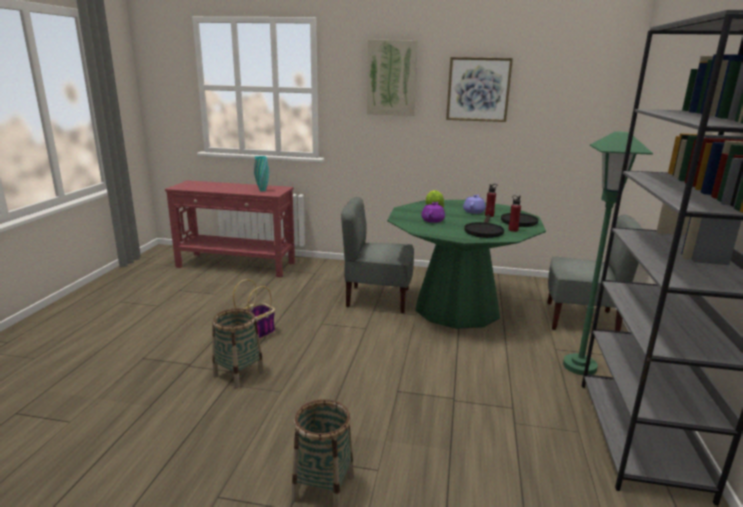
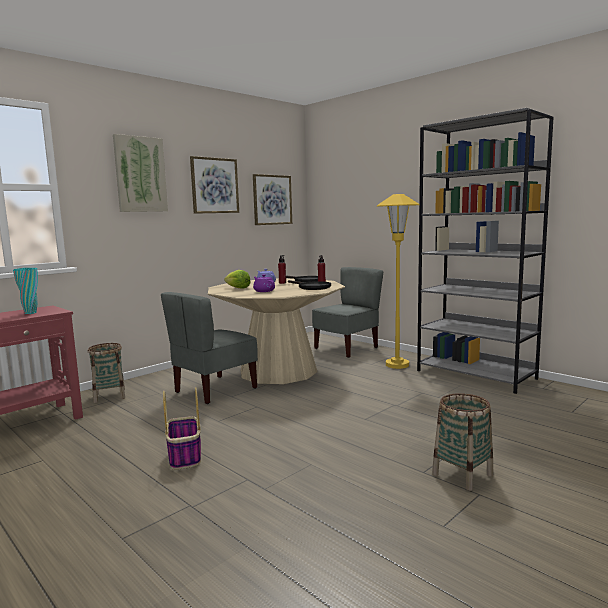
camera: 55 degrees left, 10 degrees down
(238, 374) = (252, 479): basket -> basket (109, 396)
(457, 308) = (278, 371): green dining table -> beige dining table
(564, 108) = (272, 200): none -> picture
(579, 366) = (397, 365): green floor lamp -> yellow floor lamp

